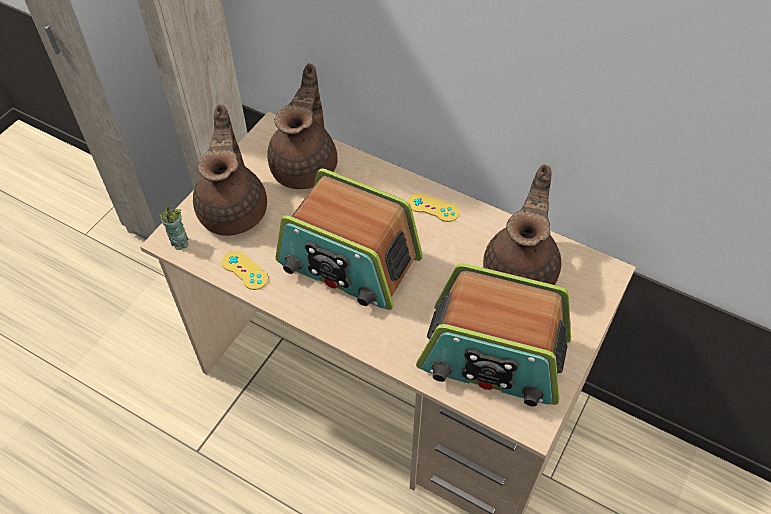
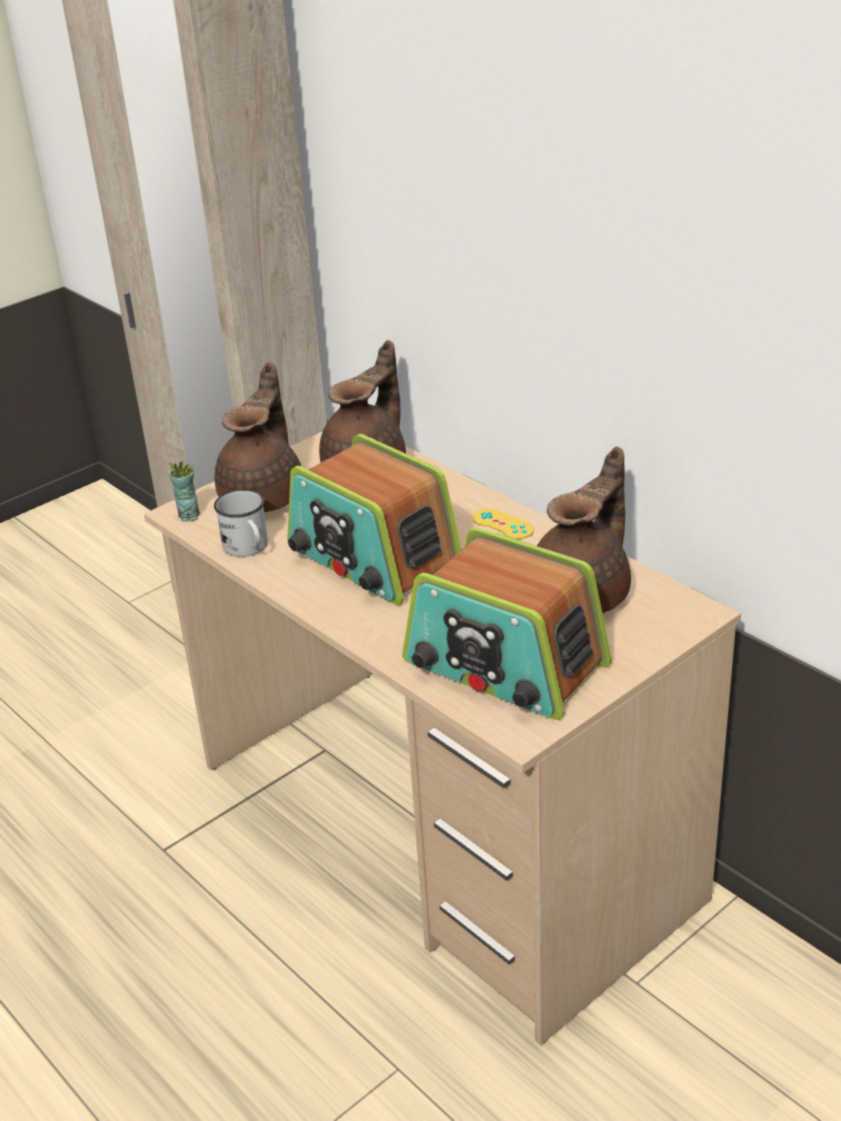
camera: 20 degrees right, 20 degrees down
(244, 270) = (248, 548): yellow game controller -> white mug

